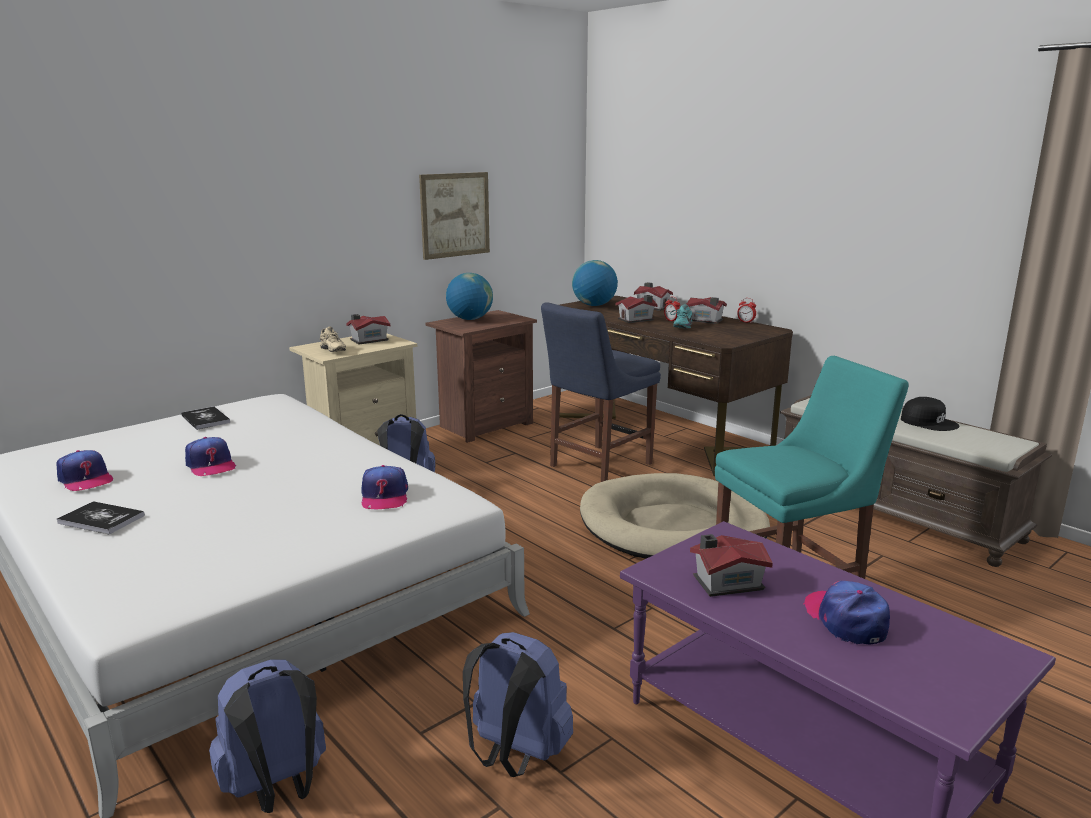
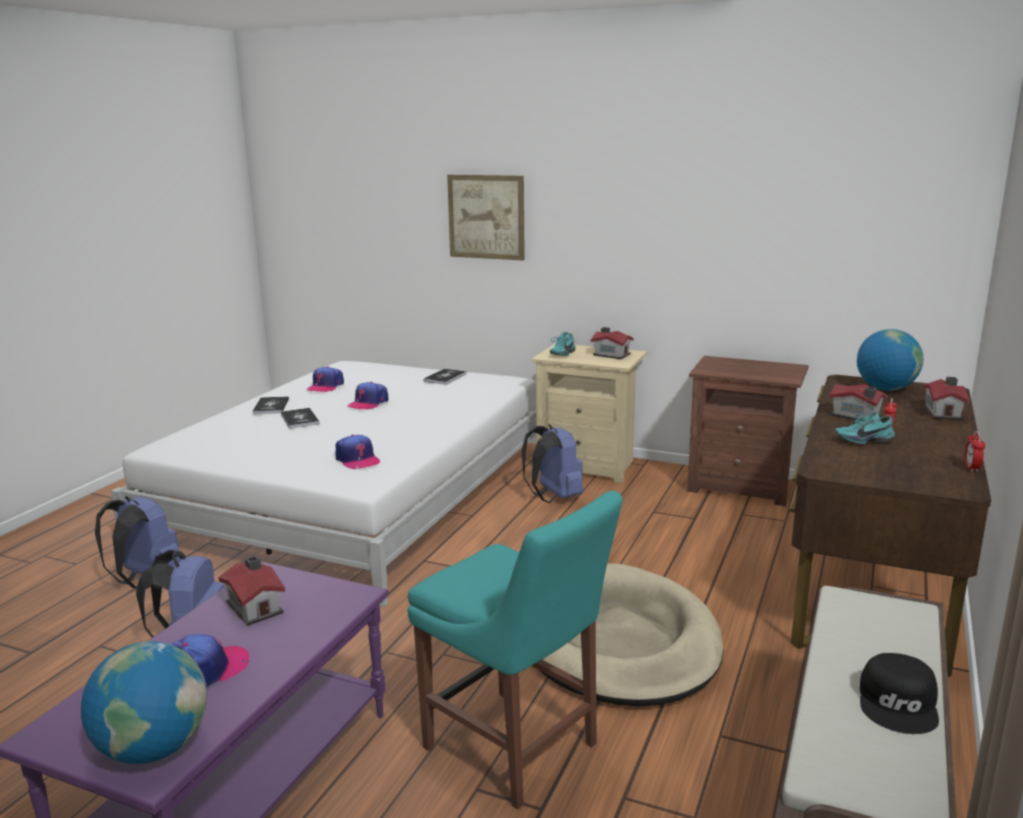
camera: 65 degrees right, 0 degrees up
(196, 507) = (300, 419): none -> book
(331, 351) = (561, 354): beige shoe -> turquoise shoe
(384, 496) = (357, 459): cap -> cap turned 90 degrees counterclockwise
(455, 215) = (759, 246): picture -> picture (486, 217)
(469, 319) = (745, 364): globe -> globe (153, 749)
(597, 466) = (720, 566): blue chair -> none
(705, 320) = (929, 447): toy house -> none

